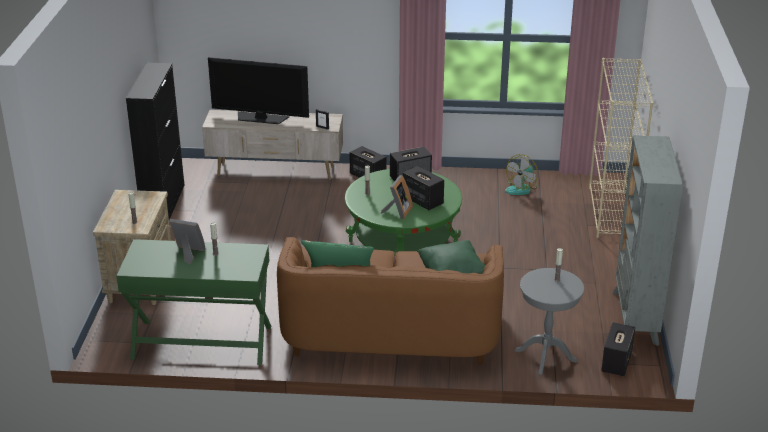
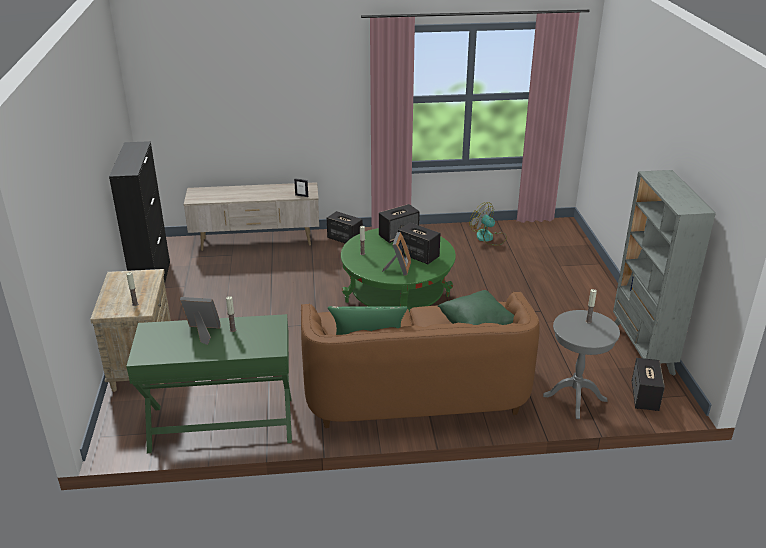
camera: 10 degrees left, 0 degrees up
(261, 118) = (239, 192): television -> none
(521, 188) = (488, 238): fan -> fan turned 105 degrees clockwise
(611, 213) = (576, 253): beige bookcase -> none

